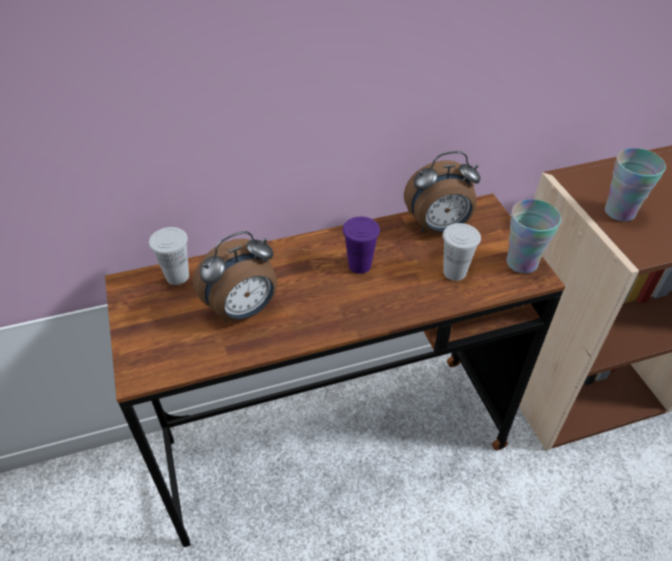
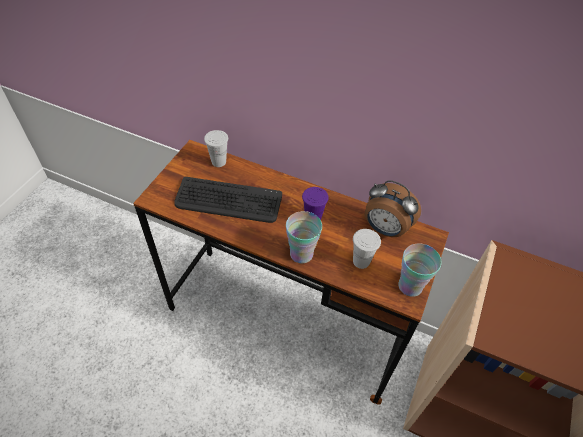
camera: 40 degrees right, 5 degrees up
(243, 310) = (228, 201): alarm clock -> keyboard
(619, 212) = (512, 302): cup -> cup (301, 254)

